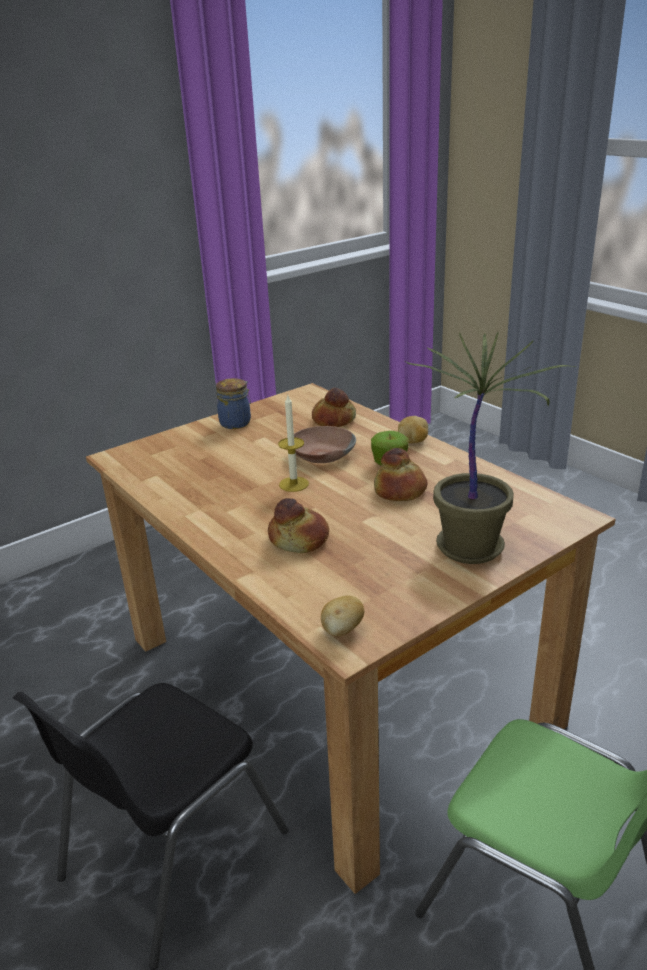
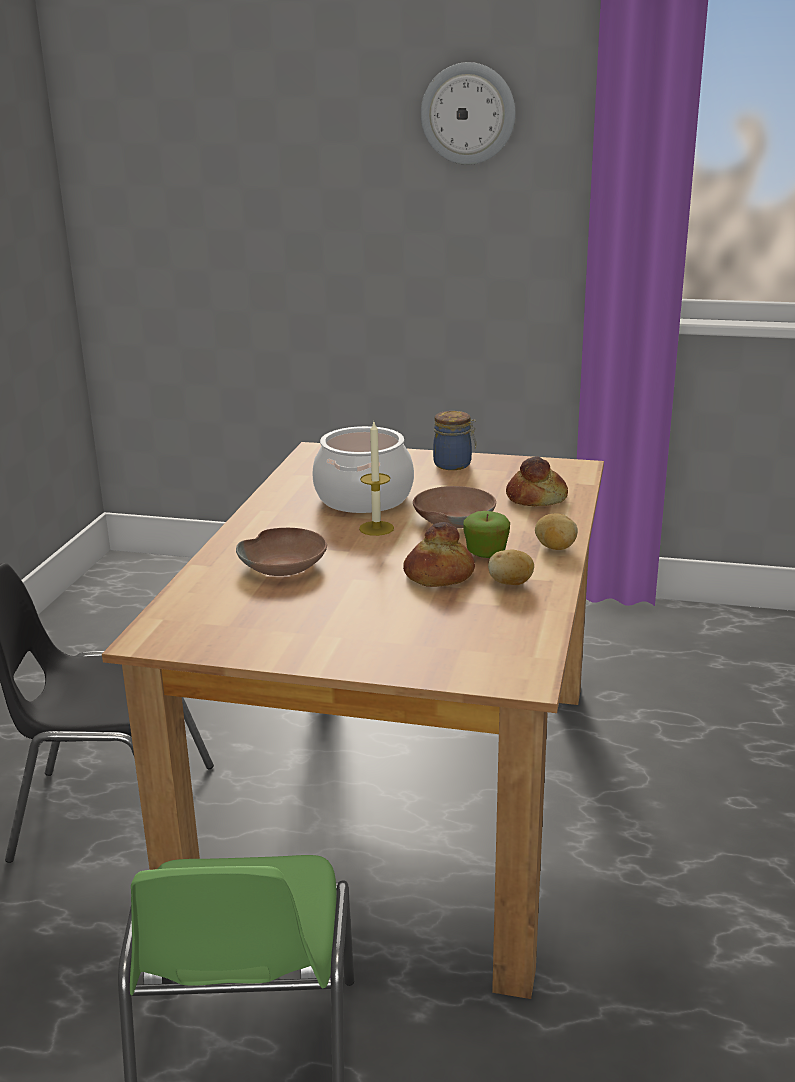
camera: 50 degrees right, 5 degrees down
(67, 131) = (468, 114): none -> wall clock
(235, 470) = (363, 498): none -> cooking pot
(299, 539) = (284, 564): bread -> brown bowl
(342, 630) = (166, 629): potato -> potato (510, 583)
(473, 548) = (375, 644): potted plant -> none

